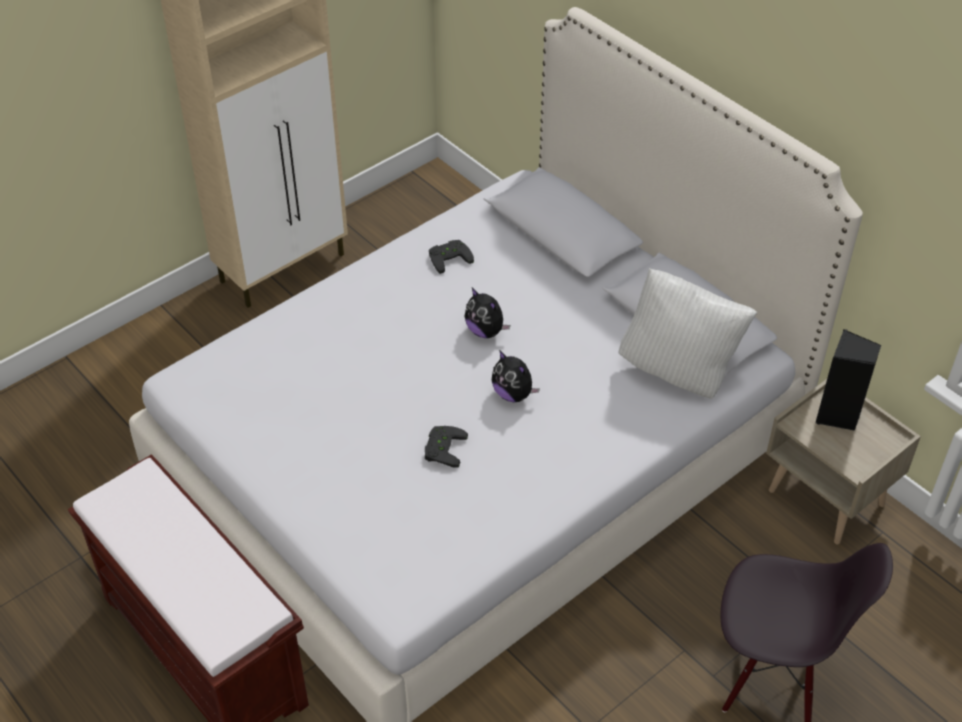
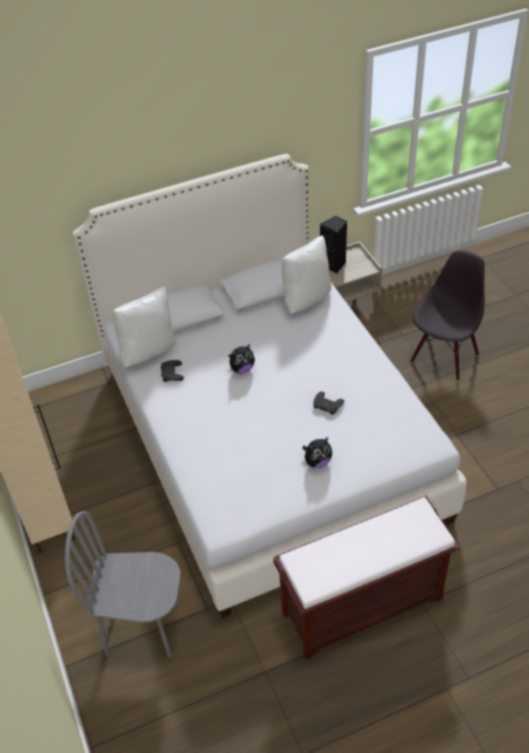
camera: 70 degrees left, 0 degrees up
(129, 412) = (143, 627): none -> grey chair
(485, 224) = (148, 351): none -> white pillow
(513, 394) = (296, 367): plush toy -> plush toy (317, 462)

